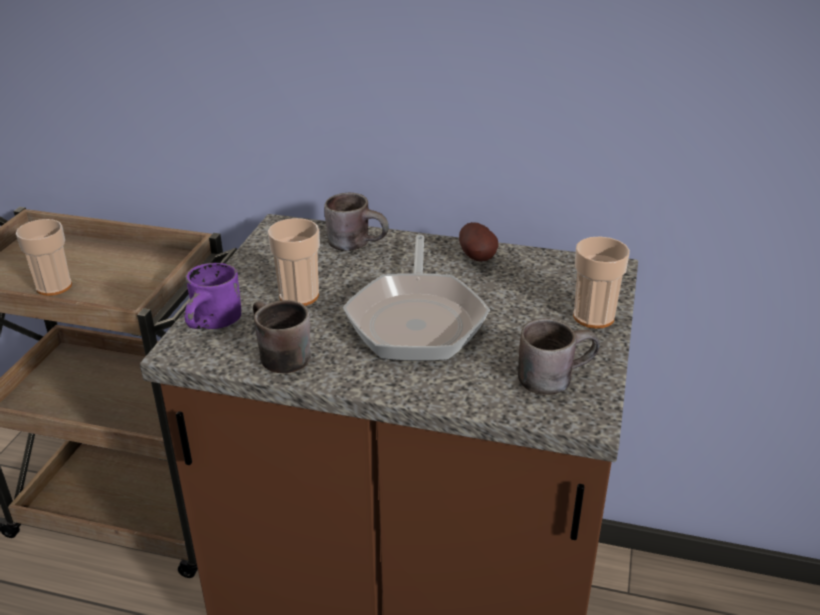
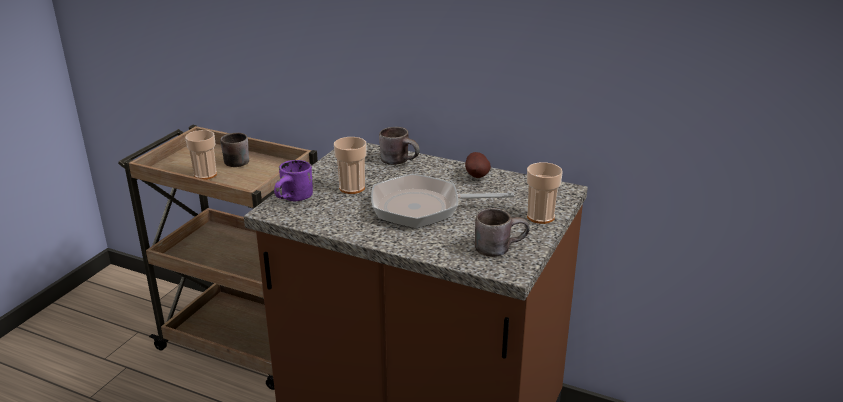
camera: 10 degrees right, 5 degrees down
(276, 356) = (327, 219): brown mug -> brown mug (233, 161)
(417, 319) = (423, 208): frying pan -> frying pan turned 75 degrees clockwise

